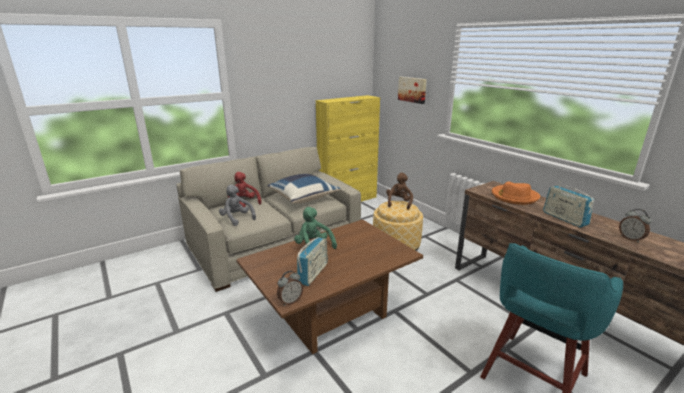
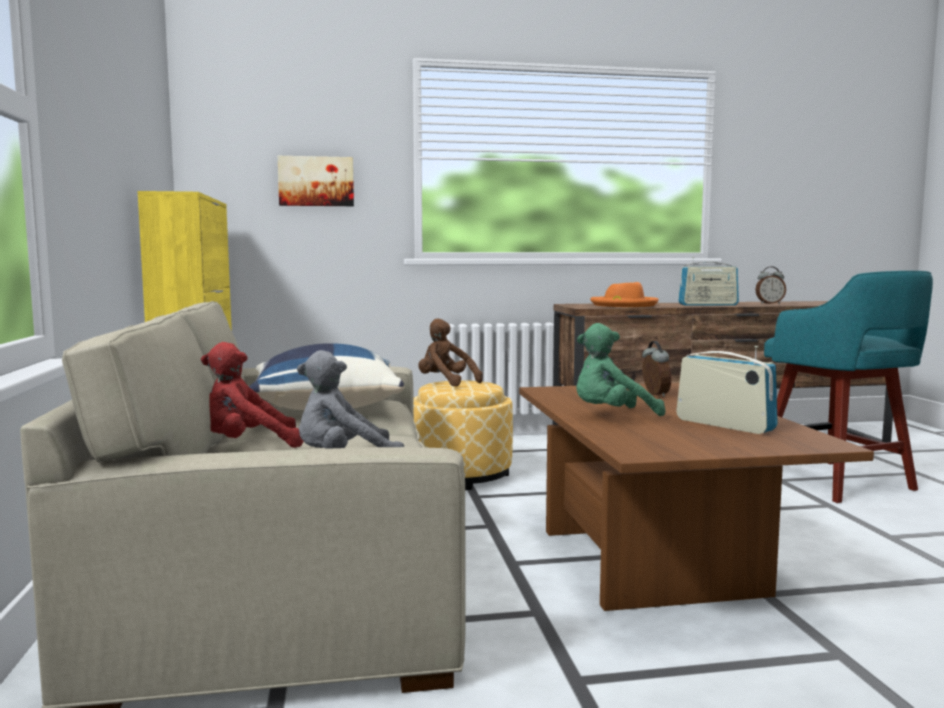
camera: 65 degrees left, 15 degrees down
(290, 301) = (825, 443): alarm clock -> alarm clock (654, 394)

